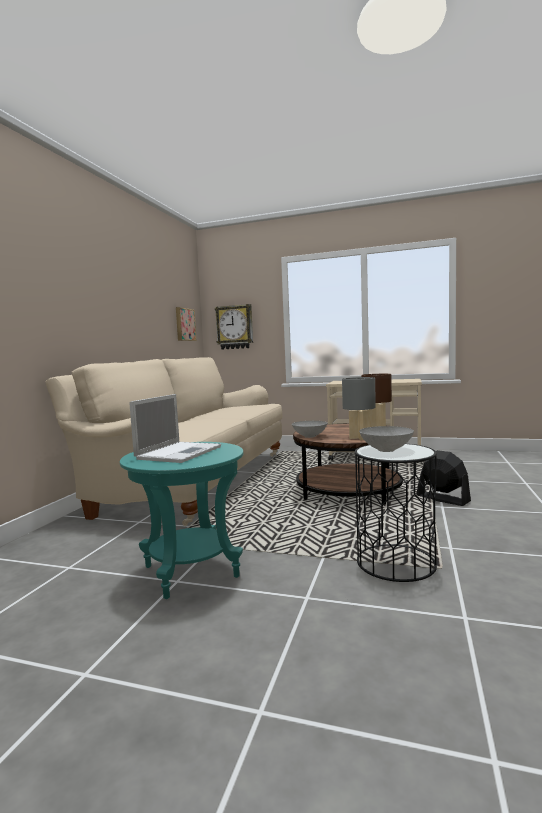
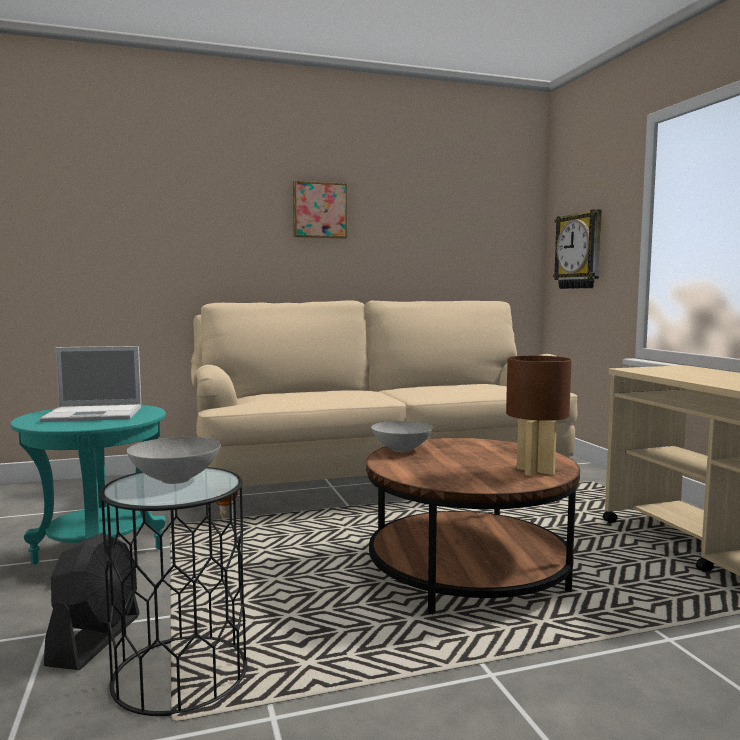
camera: 55 degrees right, 0 degrees up
(184, 324) = (490, 248): picture -> picture (319, 210)
(359, 438) = (427, 473): grey table lamp -> none
(442, 499) = (541, 667): black fan -> black fan (96, 639)

